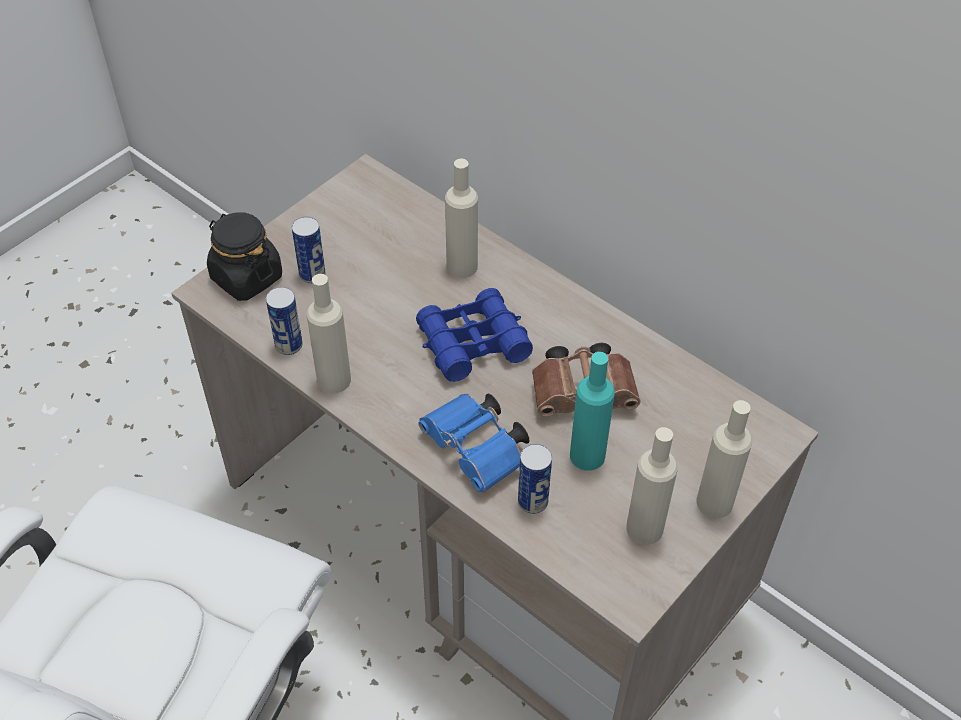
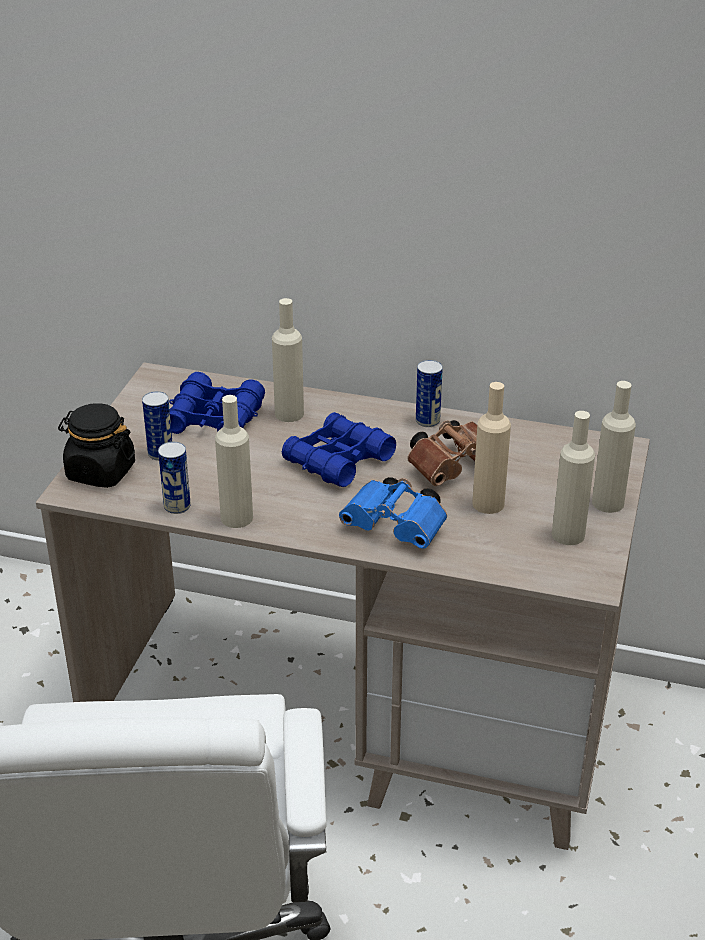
camera: 25 degrees left, 15 degrees down
(387, 248) = (214, 419): none -> blue binoculars
(533, 501) = (468, 545): can -> can (427, 421)
(587, 455) = (488, 504): turquoise bottle -> beige bottle

